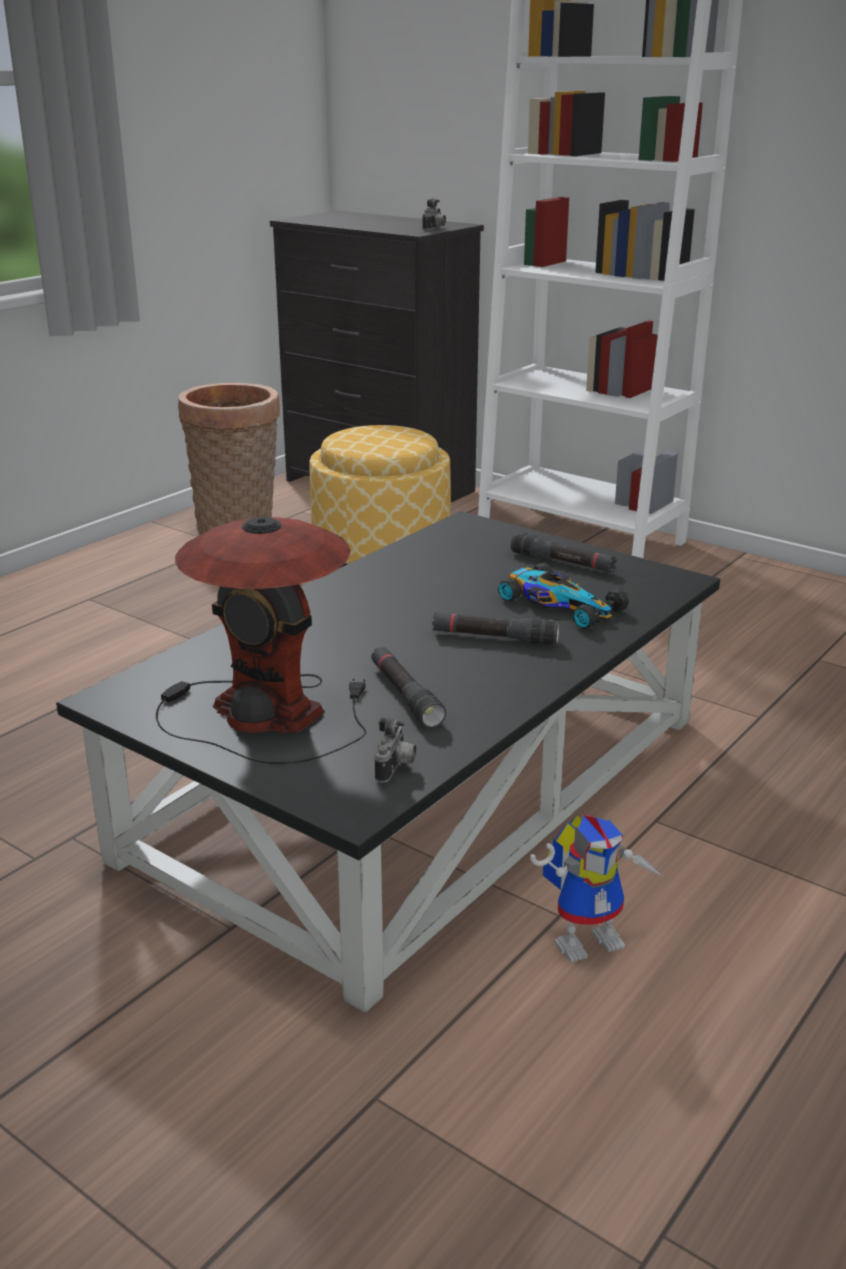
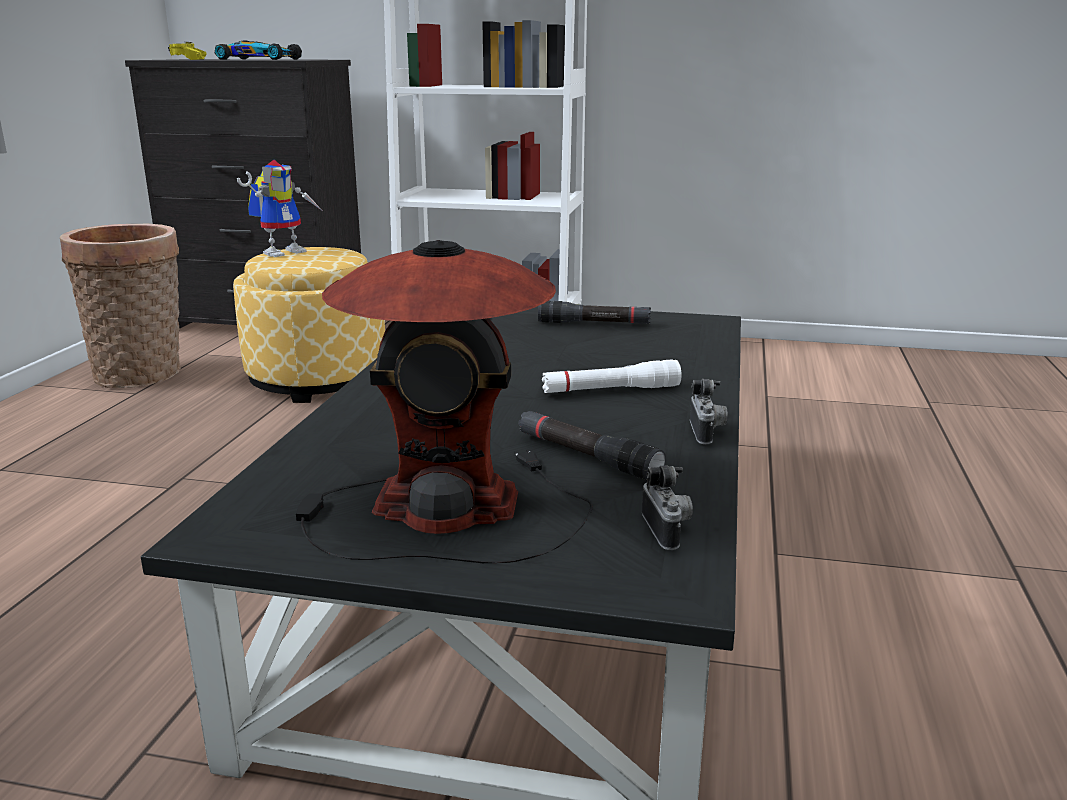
camera: 25 degrees left, 5 degrees down
(327, 220) = (188, 59): none -> yellow game controller
(435, 229) = (311, 59): camera -> camera (707, 433)
(494, 638) = (610, 390): black flashlight -> white flashlight
(559, 604) = (634, 354): toy car -> toy car (257, 59)
(589, 937) = (830, 683): toy robot -> toy robot (284, 252)

